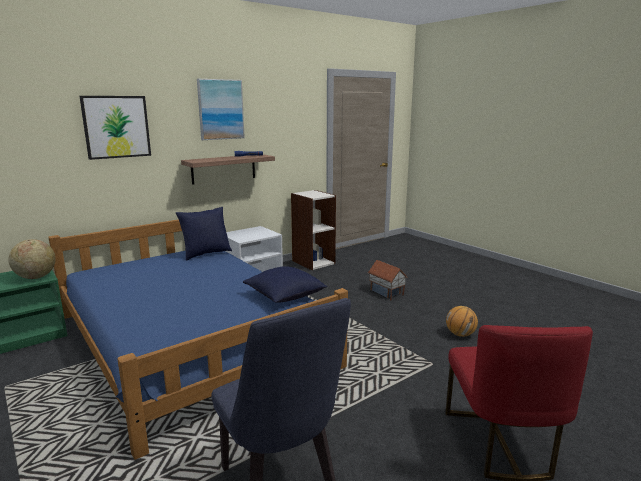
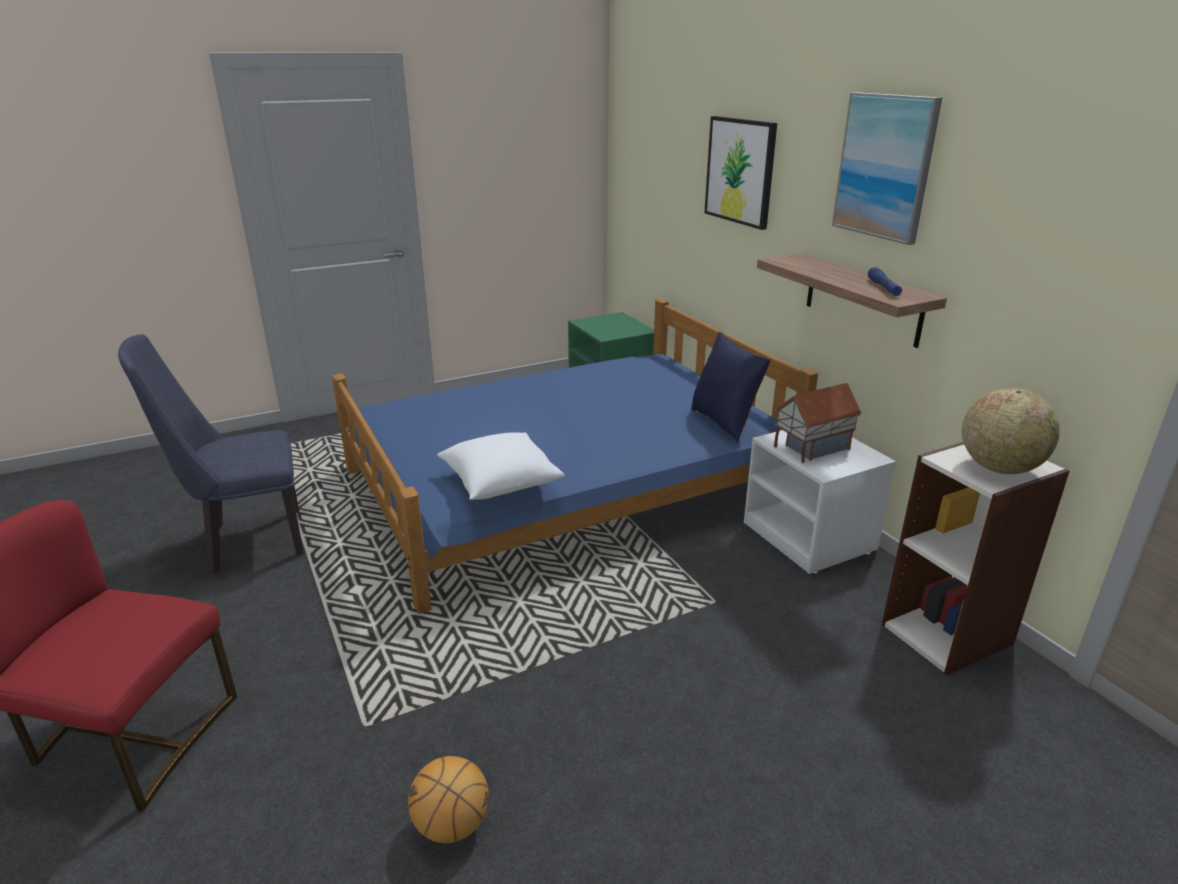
camera: 100 degrees right, 10 degrees up
(35, 277) = (610, 332): globe -> globe (999, 468)
(285, 296) = (500, 483): blue pillow -> white pillow
(386, 293) = (725, 741): toy house -> toy house (811, 447)

